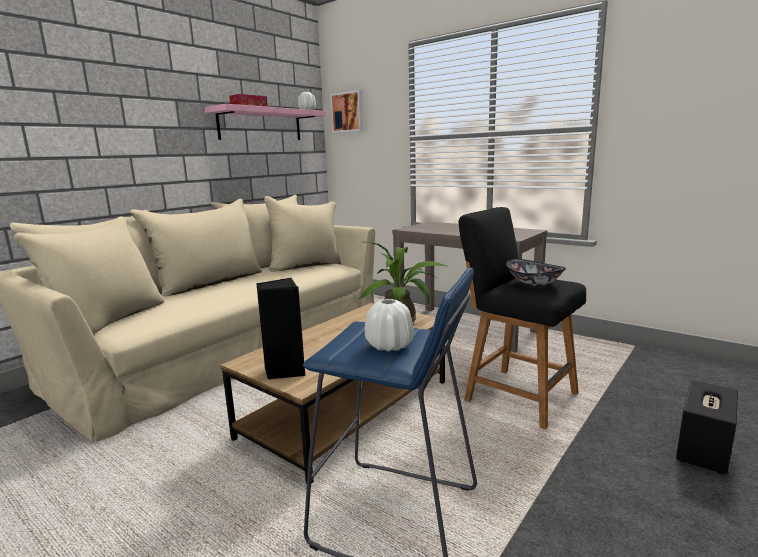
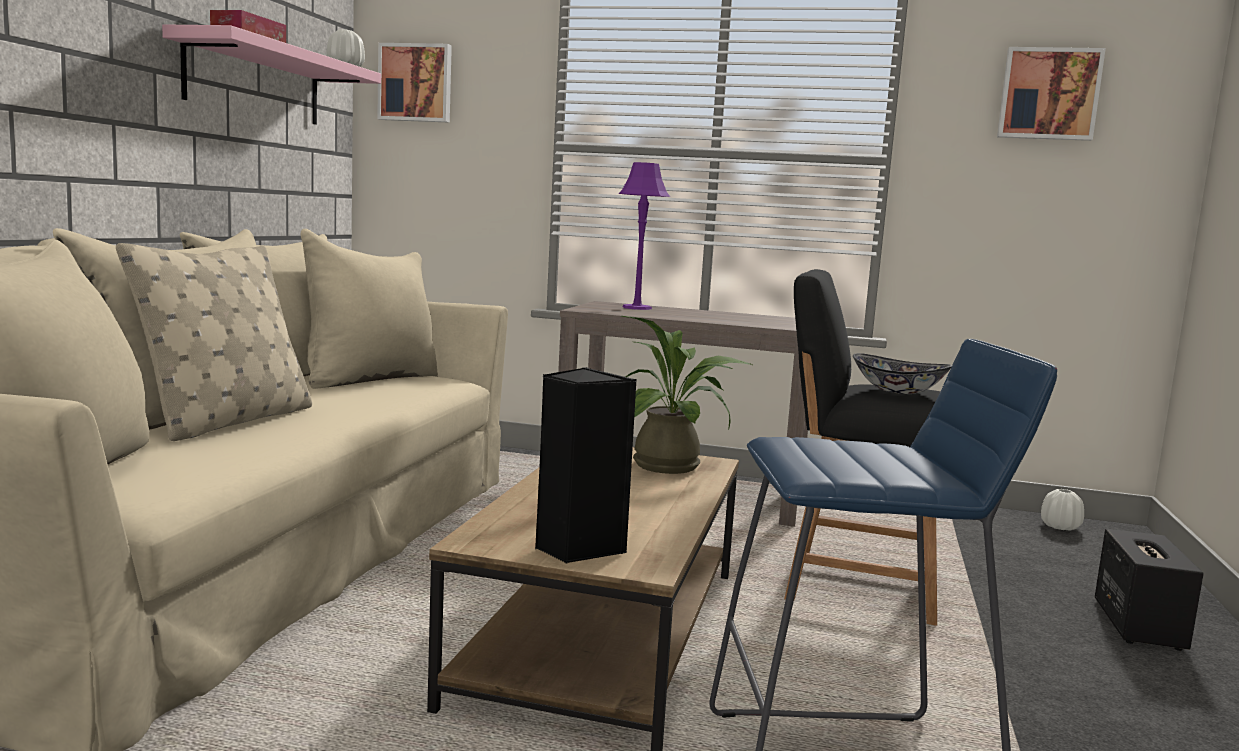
camera: 25 degrees left, 5 degrees down
(211, 290) = (228, 421): none -> beige pillow
(389, 346) = (886, 462): white vase -> white vase (1060, 527)
(442, 226) = (636, 308): none -> purple table lamp
(709, 69) = (1048, 94): none -> picture

